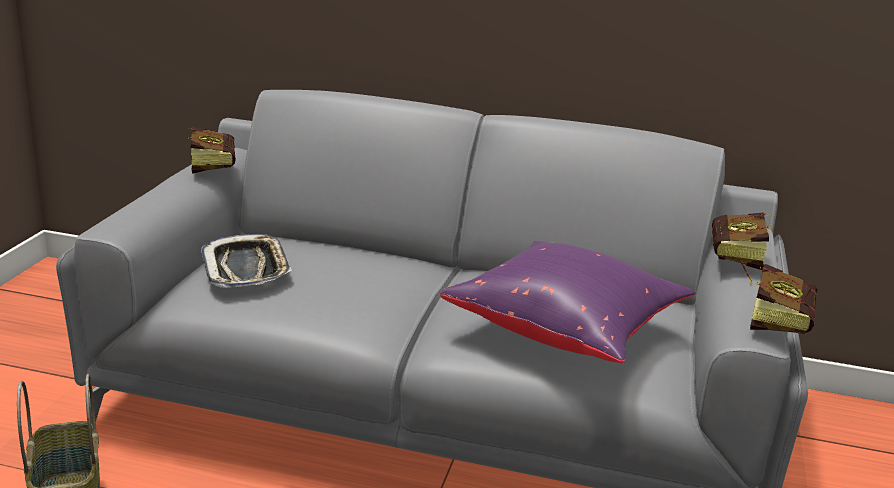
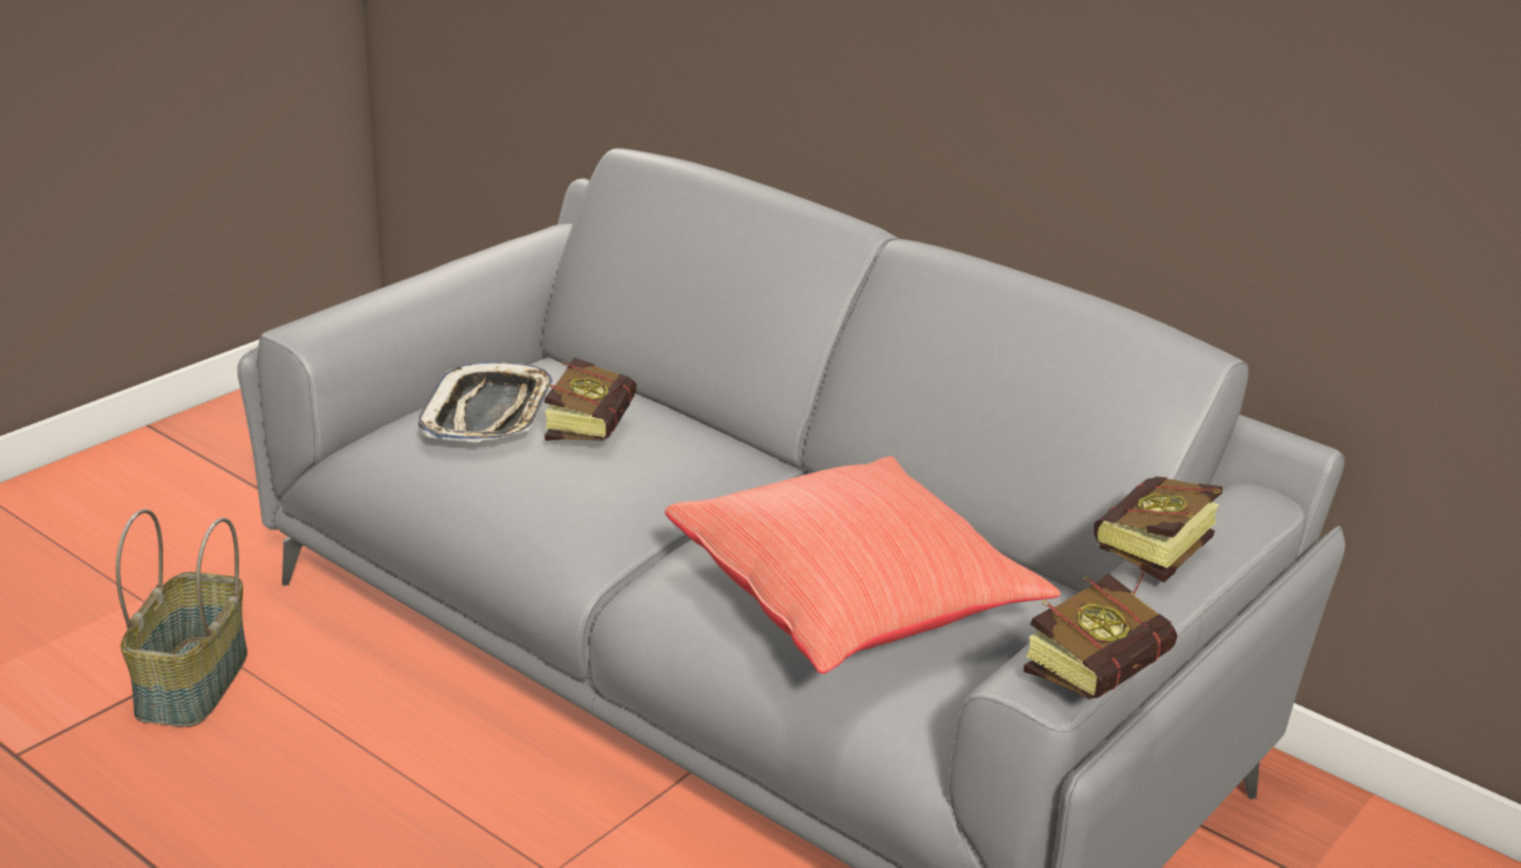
camera: 25 degrees right, 5 degrees up
(213, 166) = (516, 253): book -> book (593, 426)
(567, 329) = (853, 605): purple pillow -> red pillow

